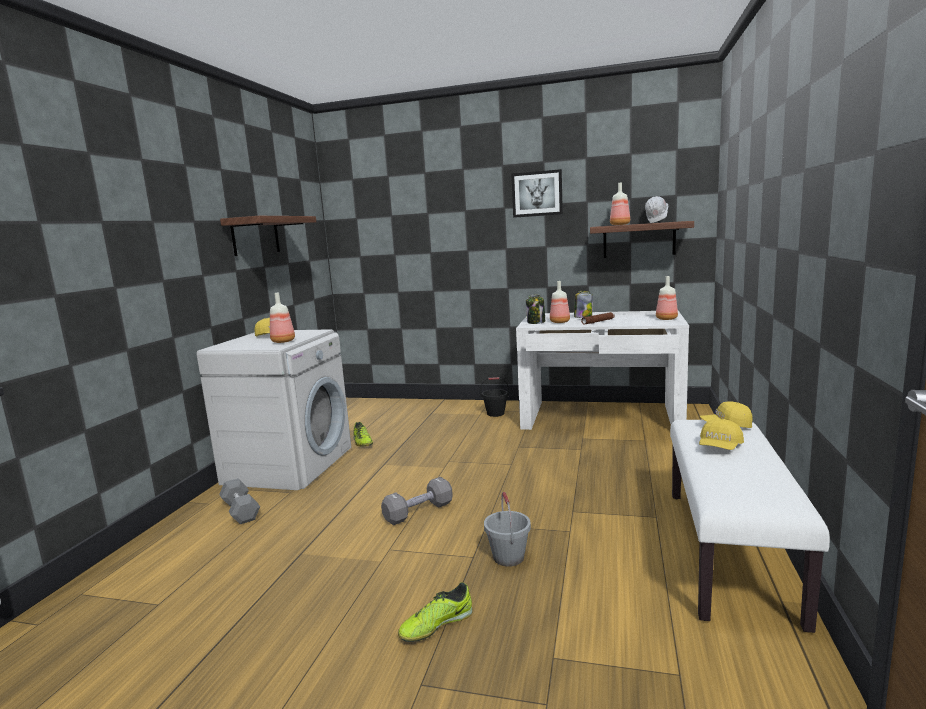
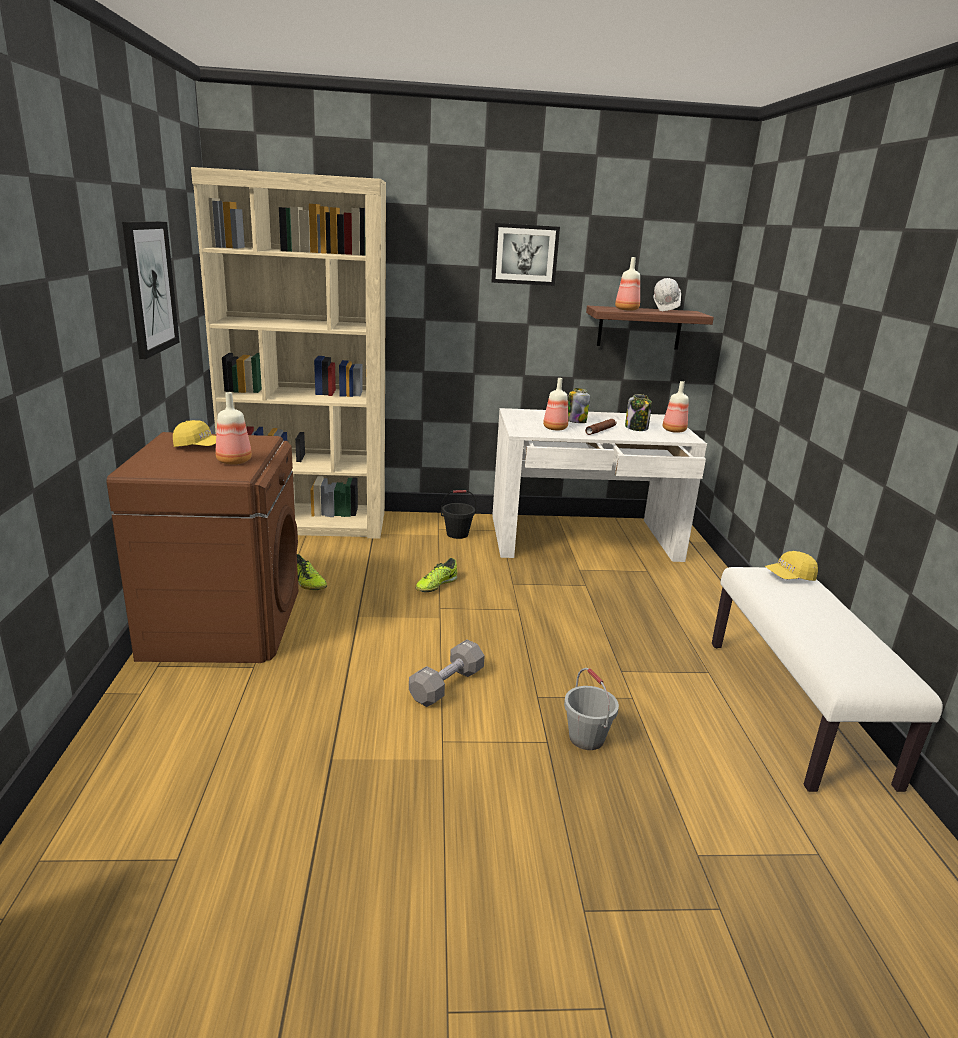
camera: 20 degrees left, 10 degrees up
(240, 511) = (199, 701): grey dumbbell -> none
(255, 236) = (150, 287): shelf -> picture
(292, 464) = (226, 622): white washing machine -> brown washing machine
(389, 406) = (308, 523): none -> beige bookcase
(436, 625) = (558, 835): shoe -> shoe (436, 585)
(536, 322) = (525, 427): jar -> jar (636, 428)
(719, 447) = (802, 607): yellow cap -> none

